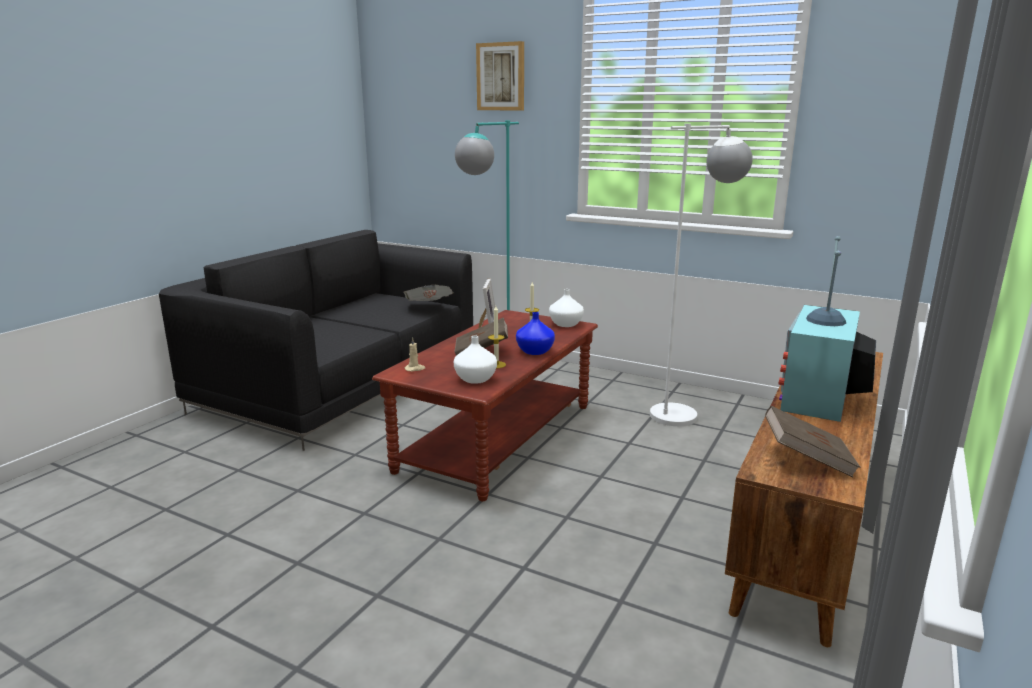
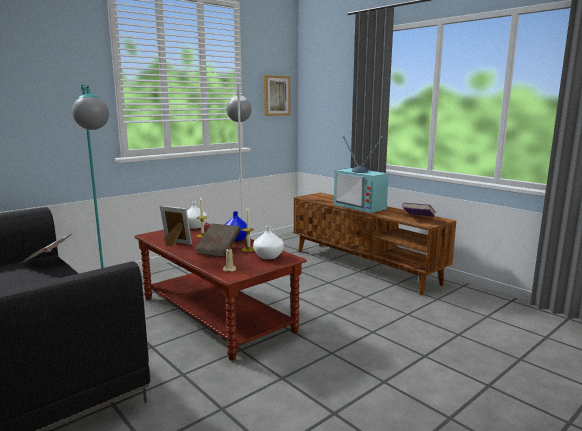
camera: 70 degrees left, 5 degrees down
(501, 77) = (35, 48): picture -> picture (276, 96)
(807, 459) = (418, 218): brown book -> purple book

